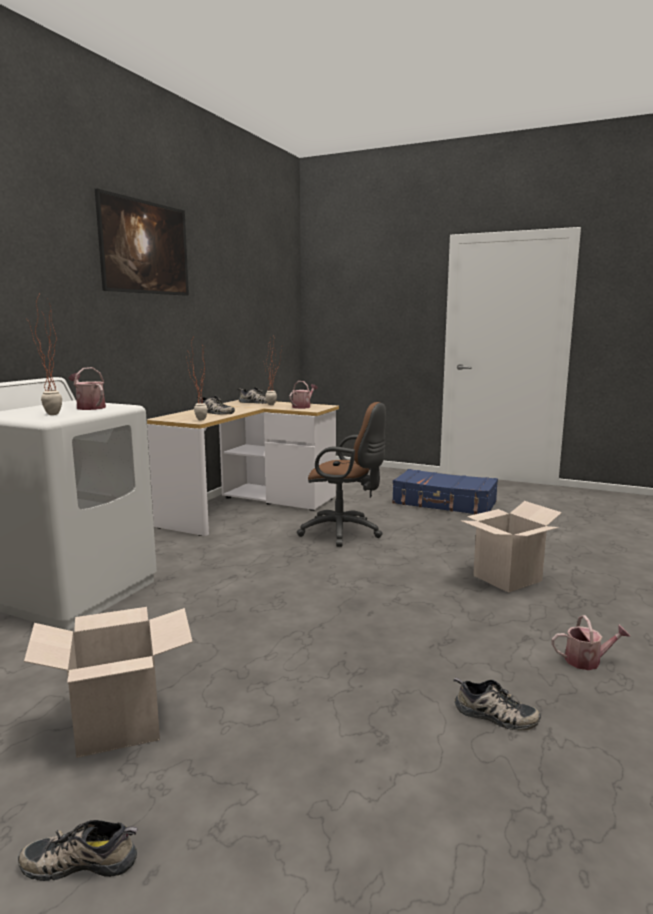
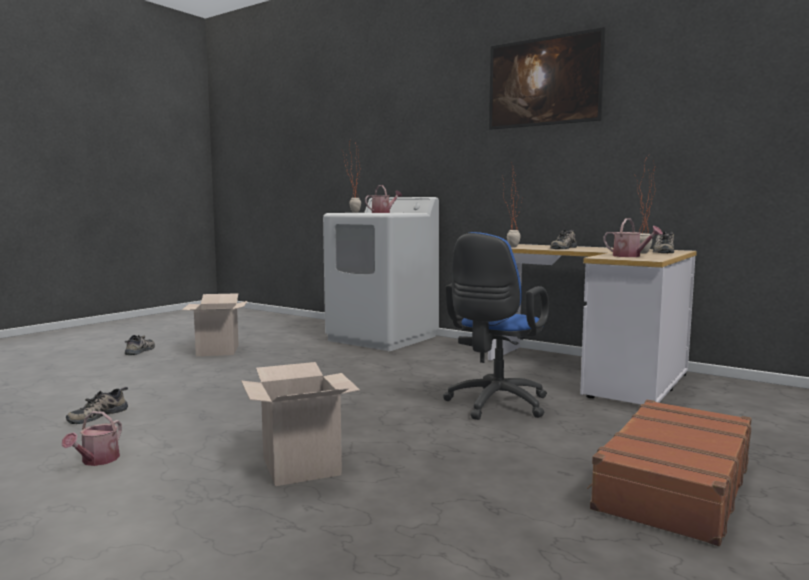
camera: 100 degrees right, 5 degrees down
(344, 533) = (494, 405): brown office chair -> blue office chair
(444, 503) = (673, 485): blue suitcase -> brown suitcase

